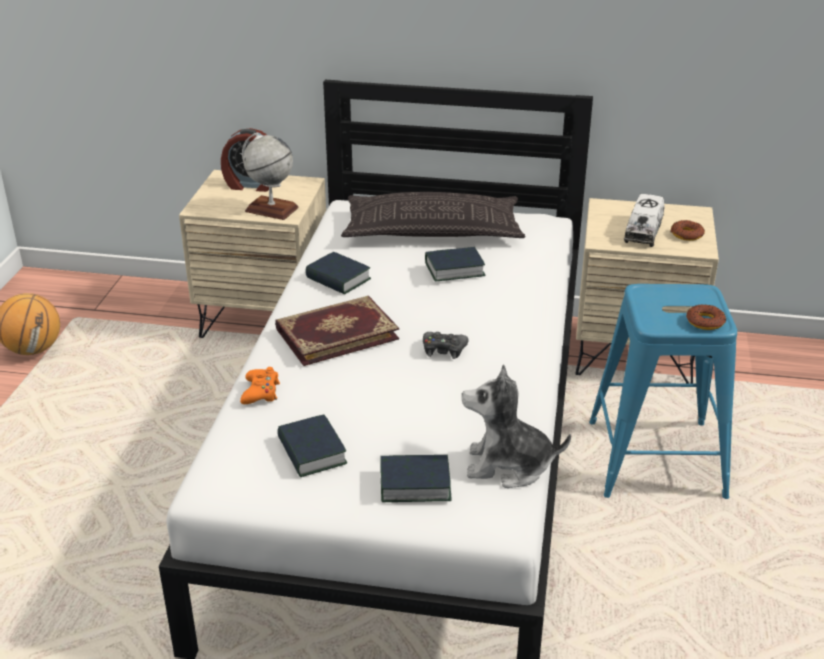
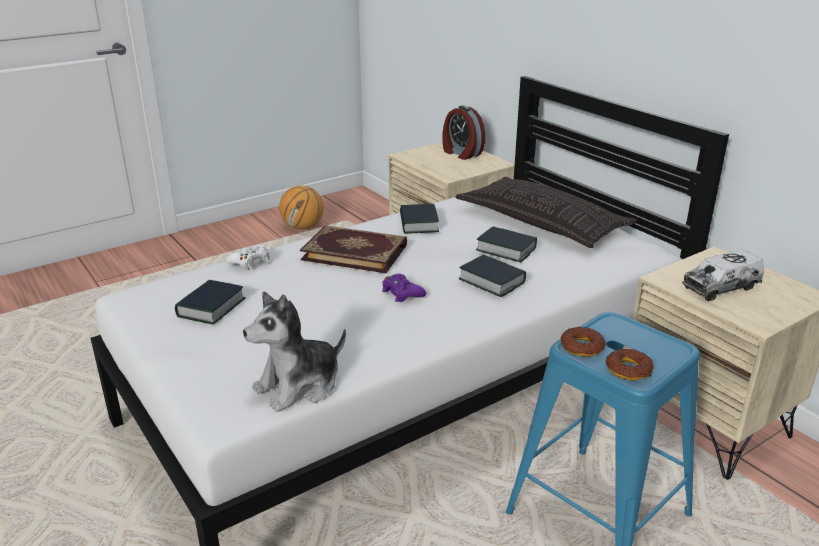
camera: 45 degrees right, 5 degrees down
(261, 392) = (250, 262): orange game controller -> white game controller
(271, 209) = (446, 169): globe -> none
(414, 484) = (222, 359): book -> book (491, 281)
(444, 349) = (402, 293): black game controller -> purple game controller
(508, 466) = (299, 386): plush toy -> plush toy turned 90 degrees counterclockwise
(686, 234) = (765, 307): donut -> donut (581, 347)

